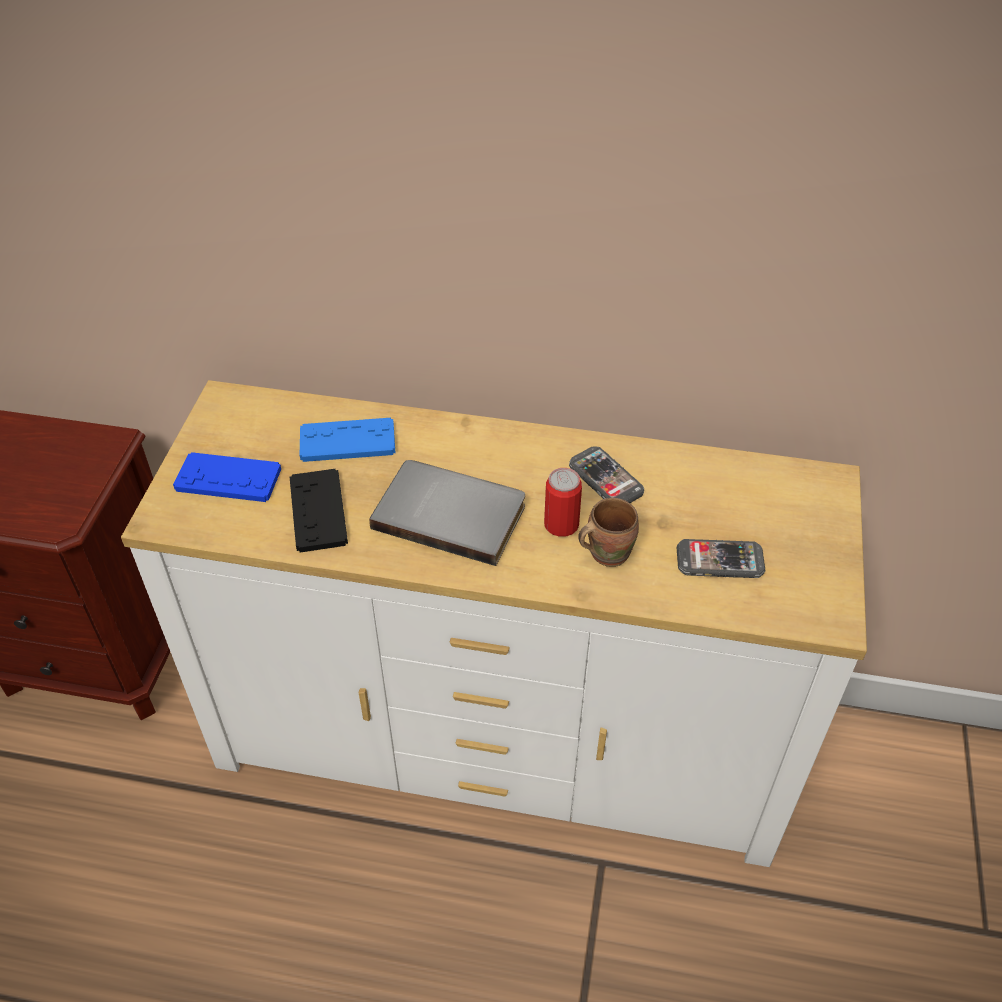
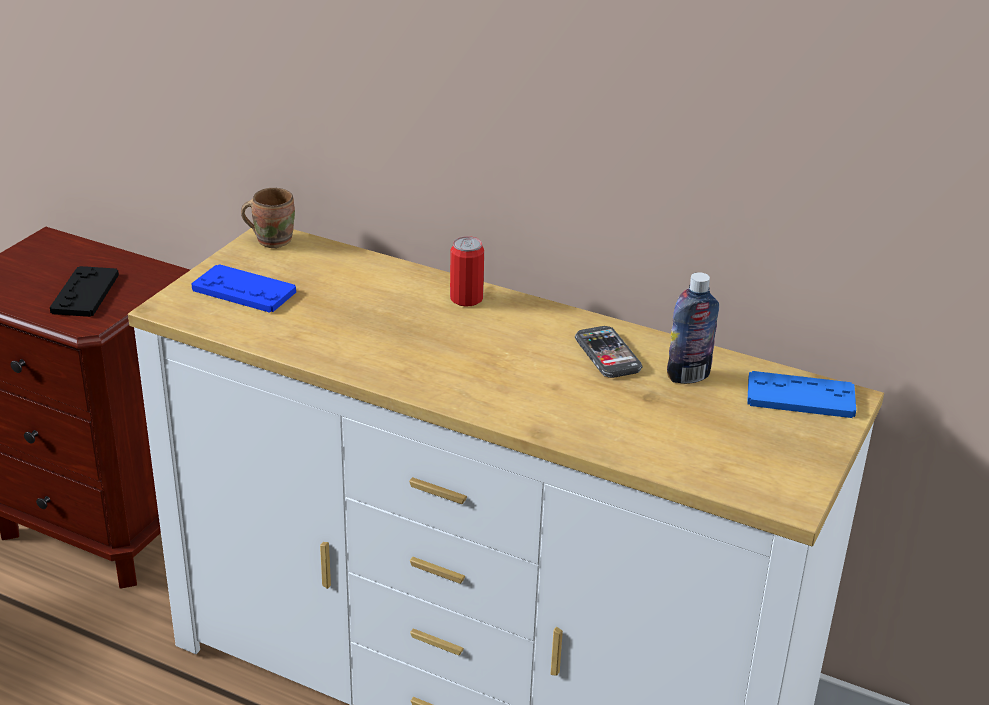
camera: 15 degrees right, 15 degrees down
(318, 511) = (315, 328): black game controller -> black game controller (85, 293)
(347, 441) = (368, 284): blue game controller -> blue game controller (800, 397)
(451, 512) = (441, 351): grey book -> none
(561, 524) = (545, 379): can -> can (466, 299)
(606, 551) = (579, 407): brown mug -> brown mug (272, 240)
(687, 488) = (688, 376): none -> bottle
(720, 561) = (693, 435): phone -> none

